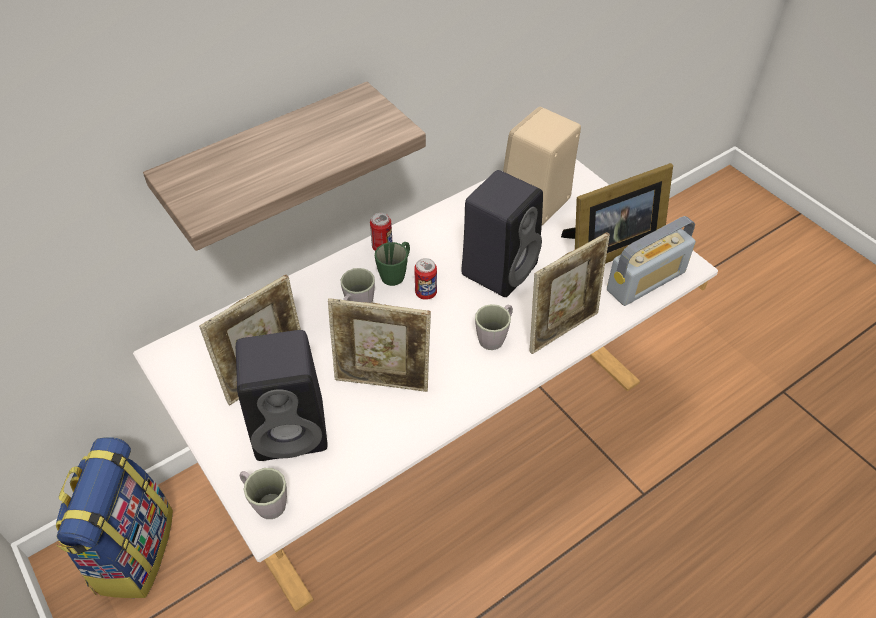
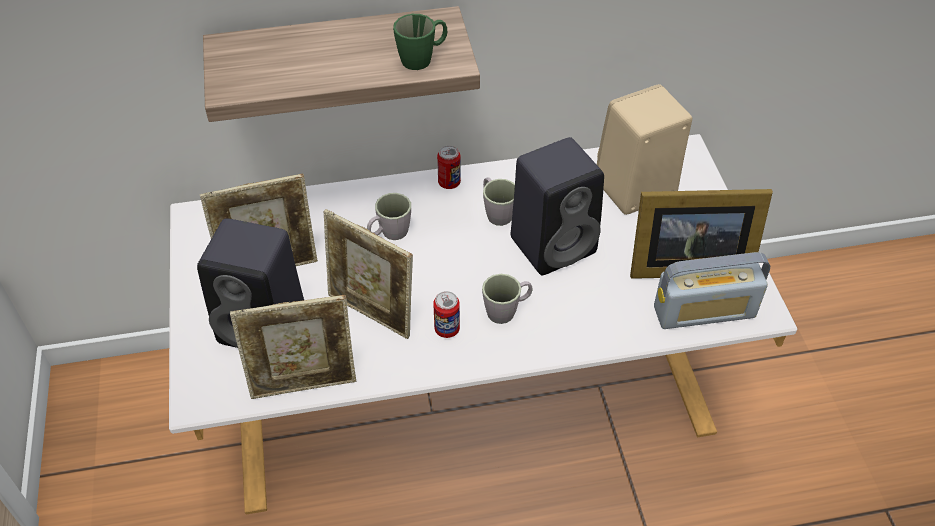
camera: 25 degrees right, 0 degrees up
(132, 550) = (136, 396): backpack -> none
(265, 502) = (204, 382): grey mug -> grey mug (496, 212)
(396, 273) = (447, 213): green mug -> green mug (422, 58)
(426, 293) = (464, 243): can -> can (447, 329)
(562, 329) = (580, 329): picture frame -> picture frame (304, 384)

